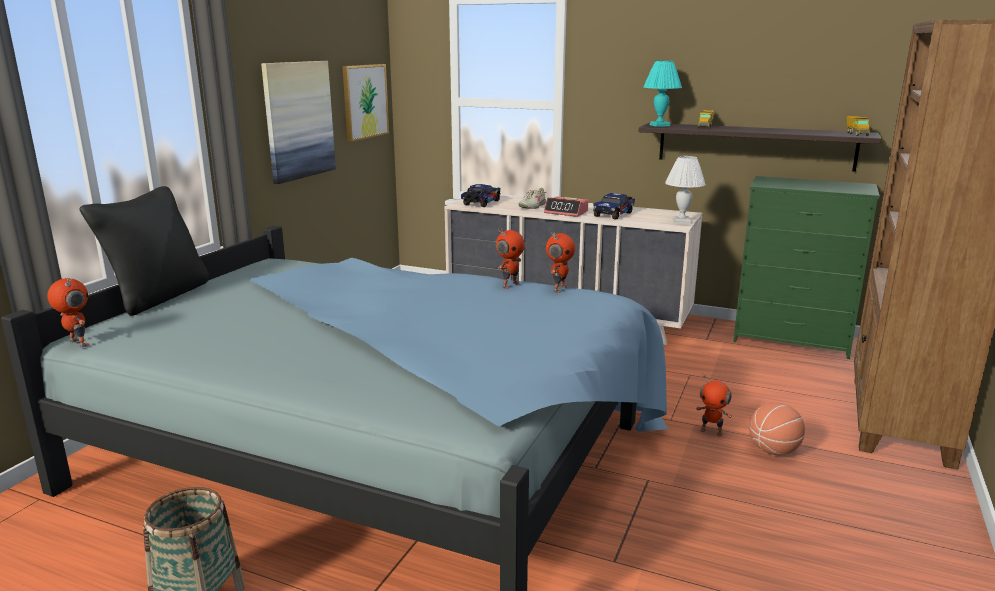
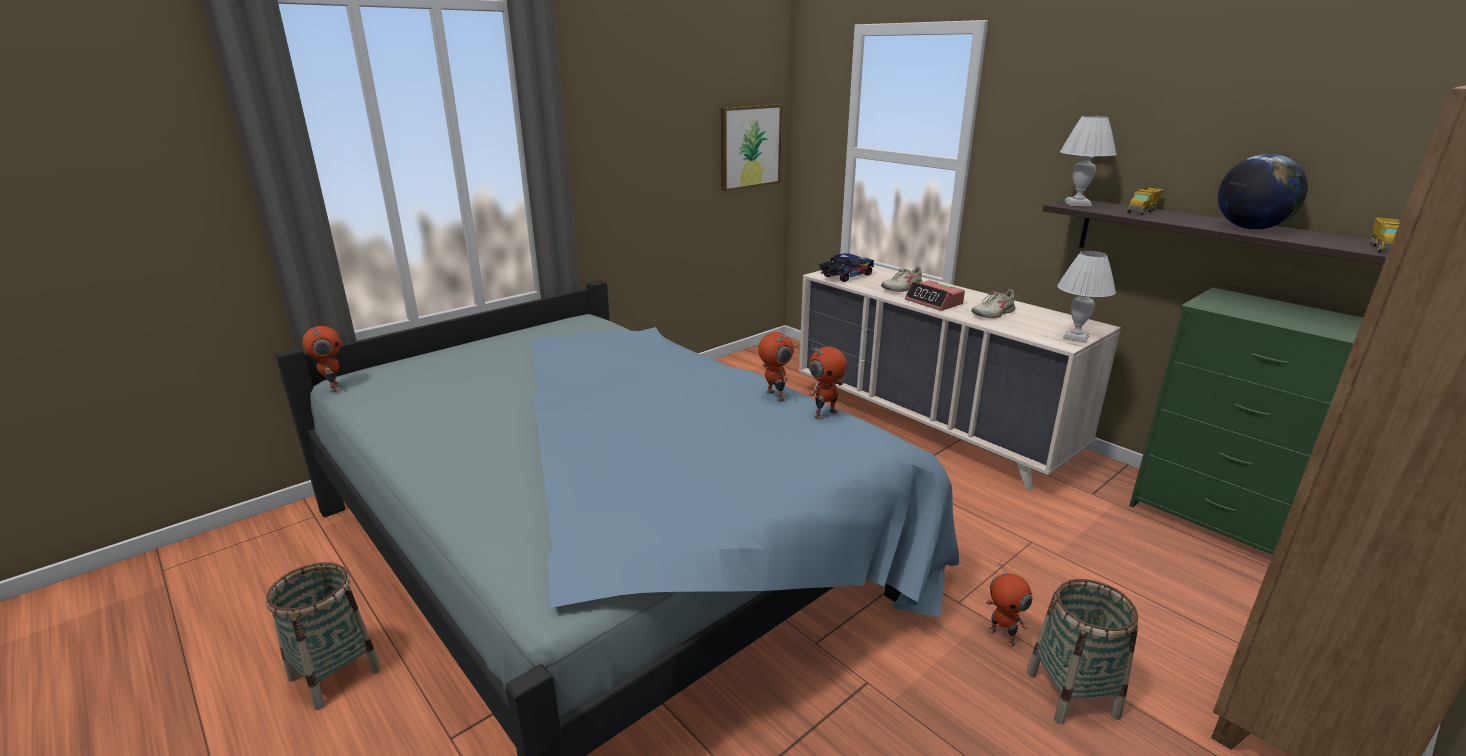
camera: 25 degrees right, 5 degrees up
(158, 296) = (447, 345): black pillow -> none
(298, 120) = (655, 167): picture -> none
(509, 285) = (774, 396): toy robot -> toy robot turned 90 degrees counterclockwise
(614, 214) = (993, 313): toy truck -> beige shoe
(659, 125) = (1077, 203): turquoise table lamp -> white table lamp
(773, 450) = (1071, 694): basketball -> basket
(778, 130) = (1250, 228): none -> globe

